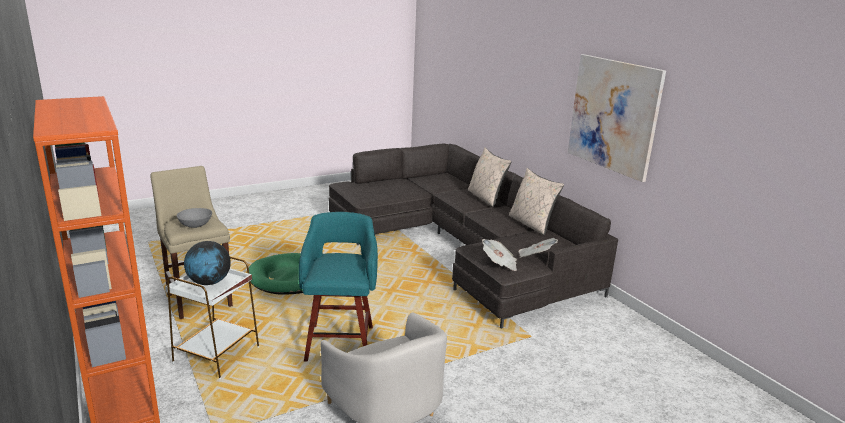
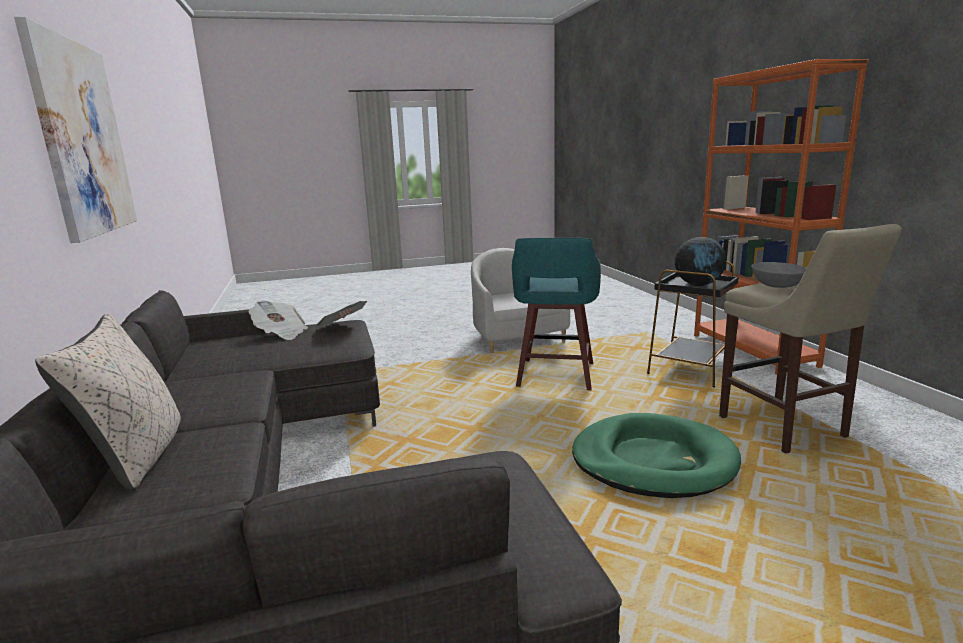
camera: 165 degrees left, 5 degrees down
(217, 355) = (689, 370): white side table -> black side table
(531, 224) = (182, 380): beige pillow -> none

